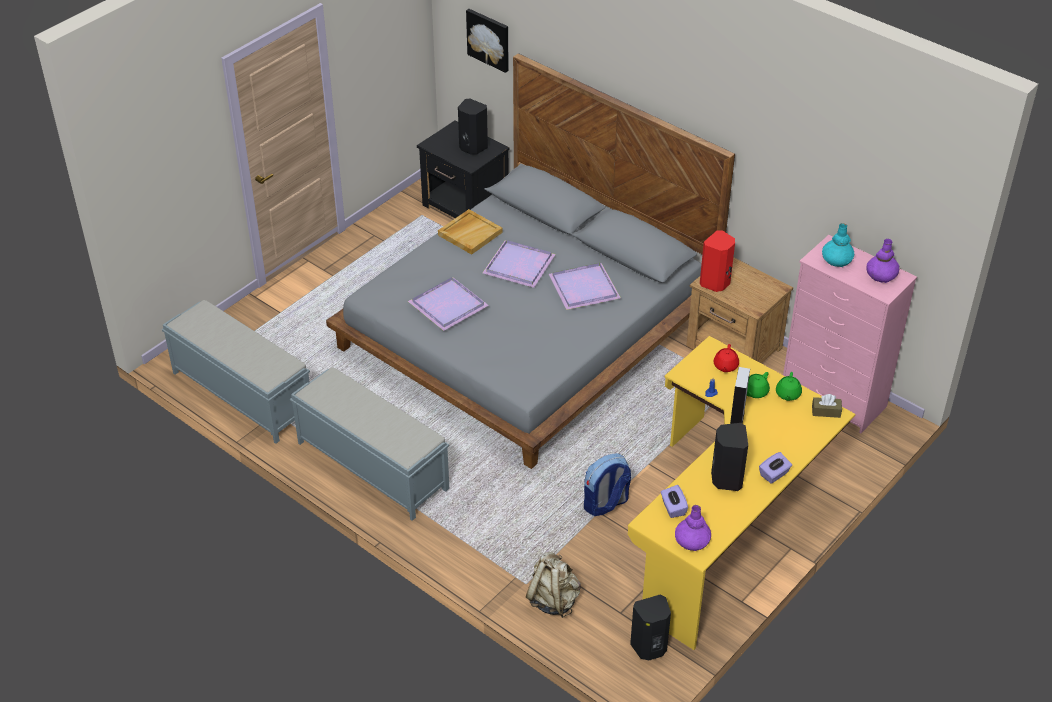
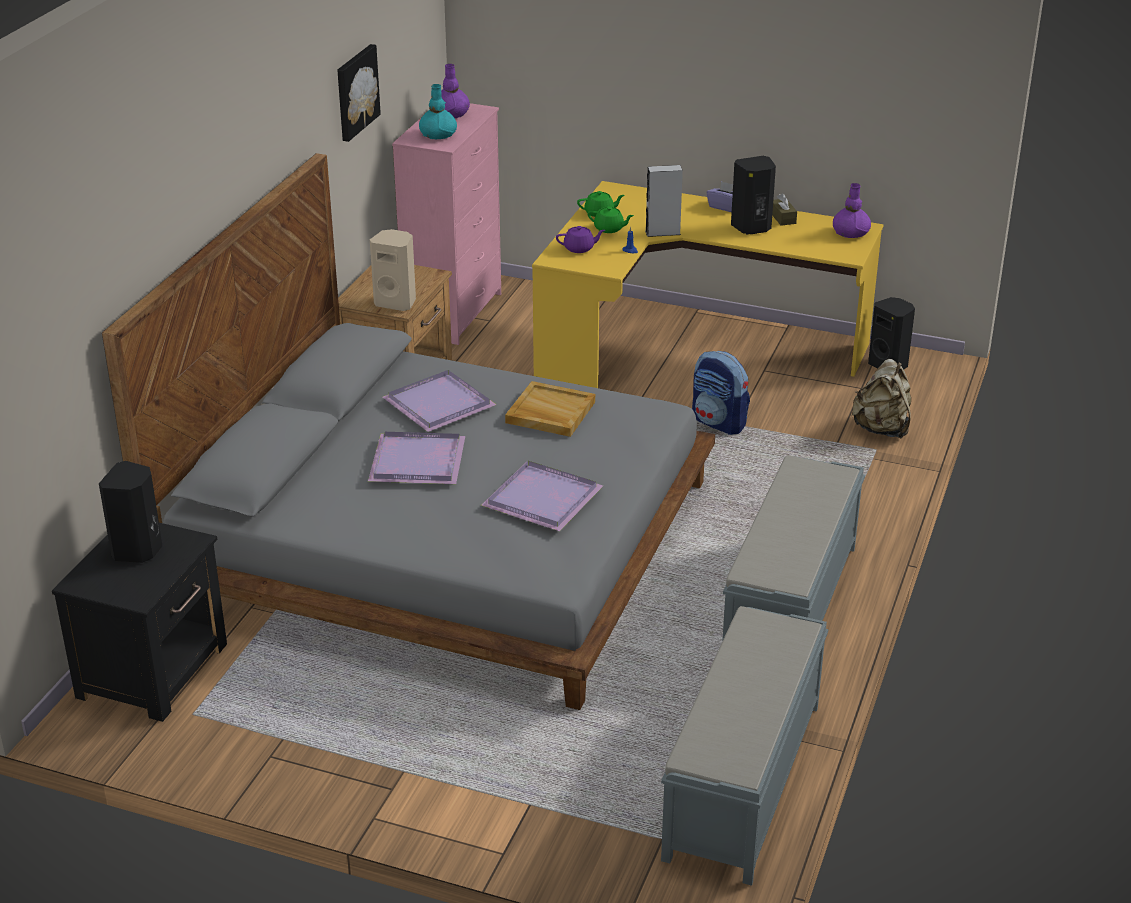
camera: 110 degrees left, 10 degrees down
(470, 233) = (359, 521): beige tray -> beige tray (549, 412)
(489, 39) = (55, 370): picture -> picture (355, 92)
(673, 508) = (817, 247): purple tissue box -> none
(716, 283) = (396, 302): red speaker -> beige speaker
(725, 366) = (579, 248): red teapot -> purple teapot
(826, 411) = (611, 193): brown tissue box -> brown tissue box (782, 218)

